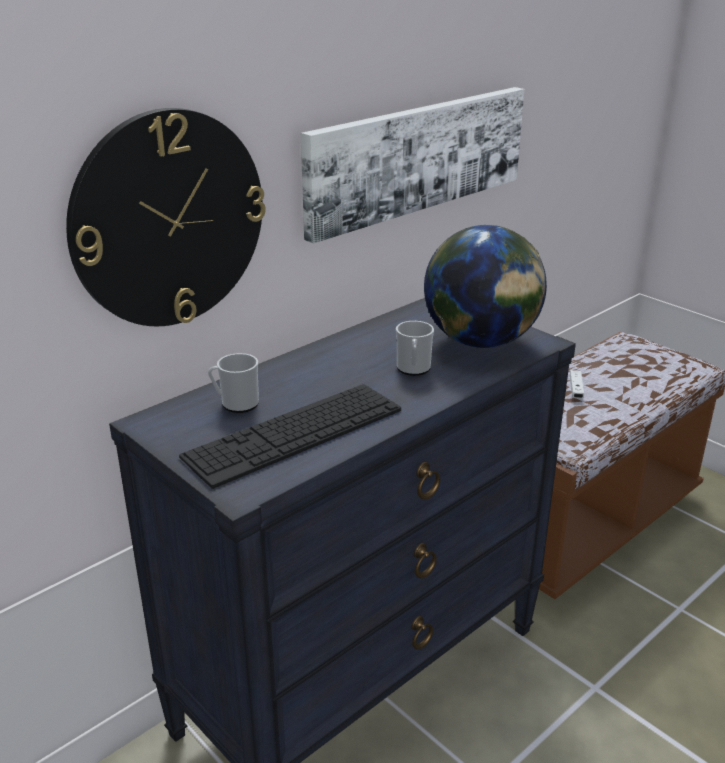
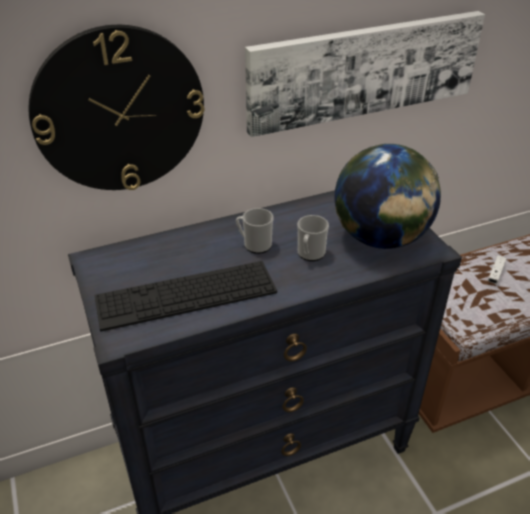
camera: 20 degrees right, 10 degrees up
(236, 404) = (160, 257): mug -> mug (254, 245)

